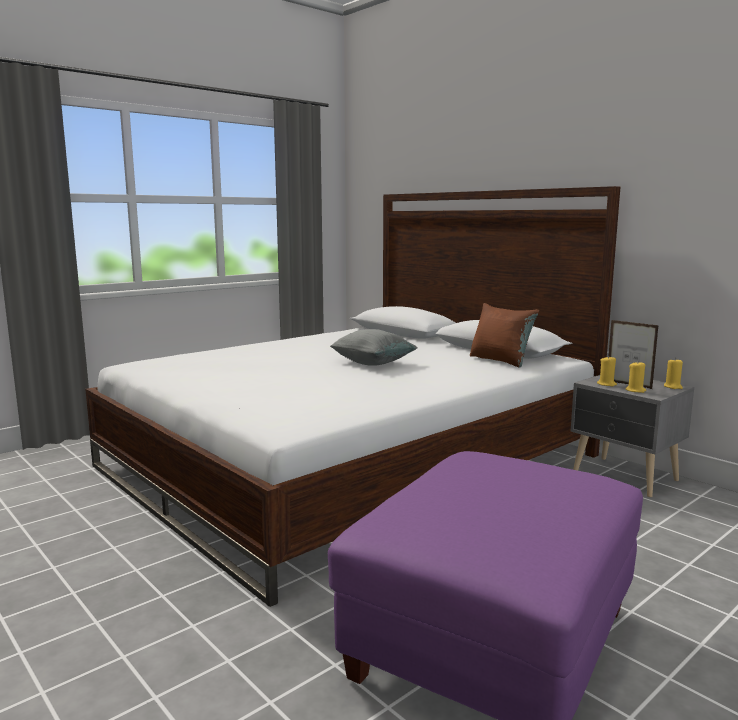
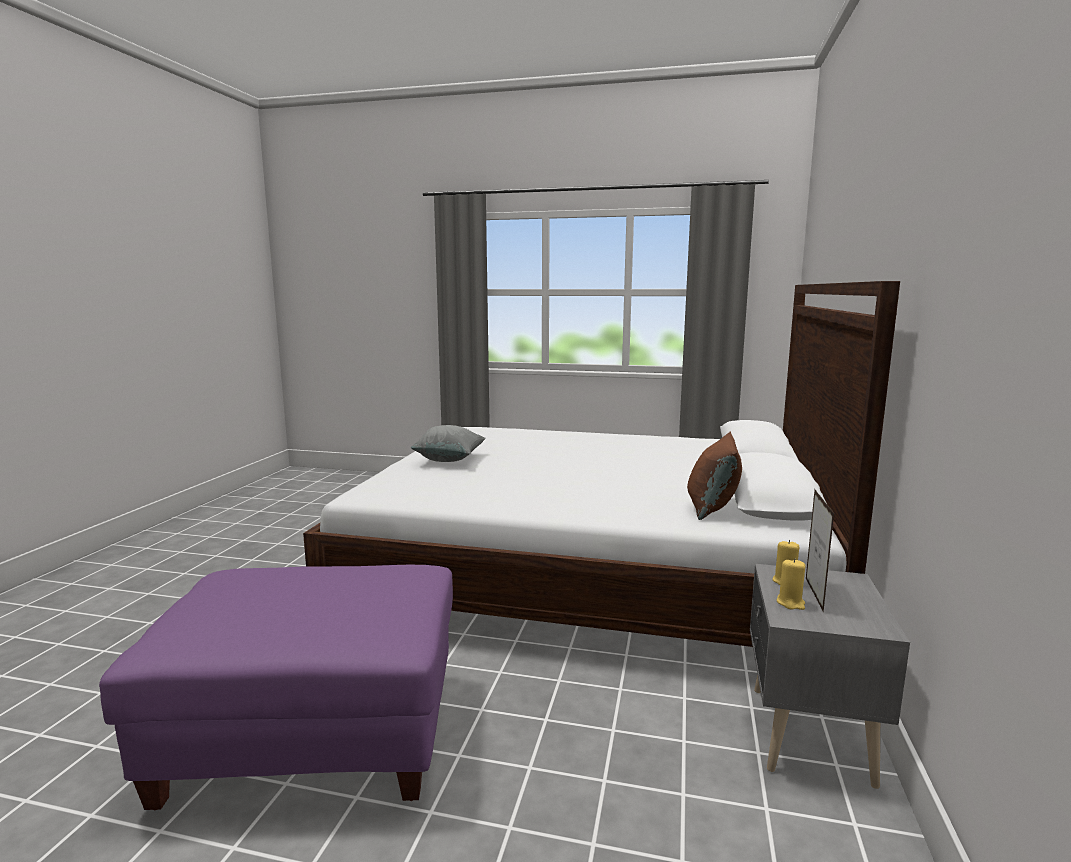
camera: 55 degrees right, 0 degrees up
(373, 363) = (593, 472): grey pillow -> grey pillow (450, 460)
(673, 387) = (870, 625): yellow candle -> none

